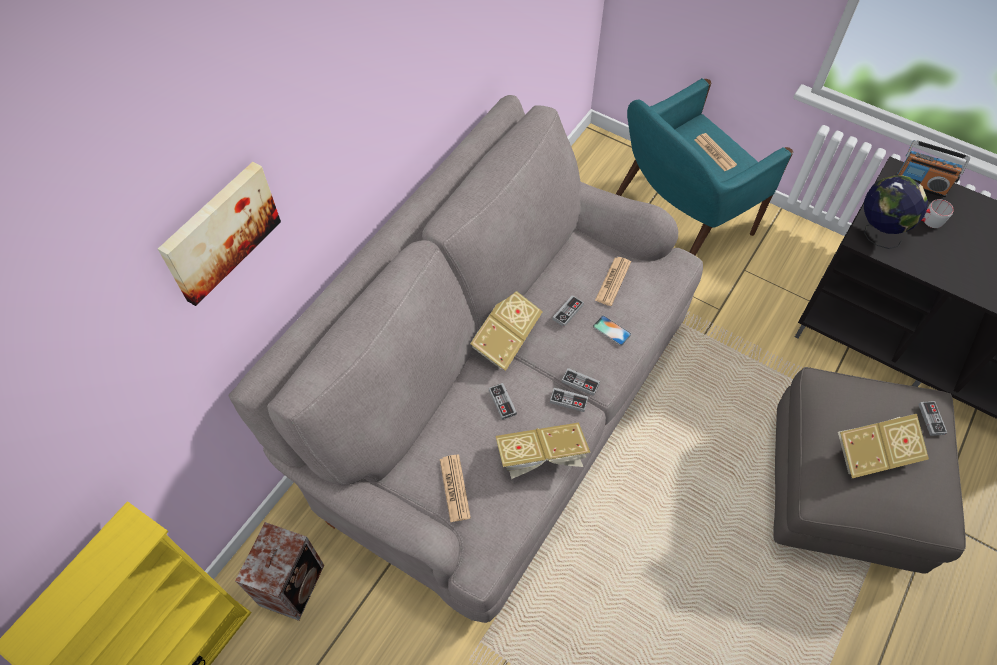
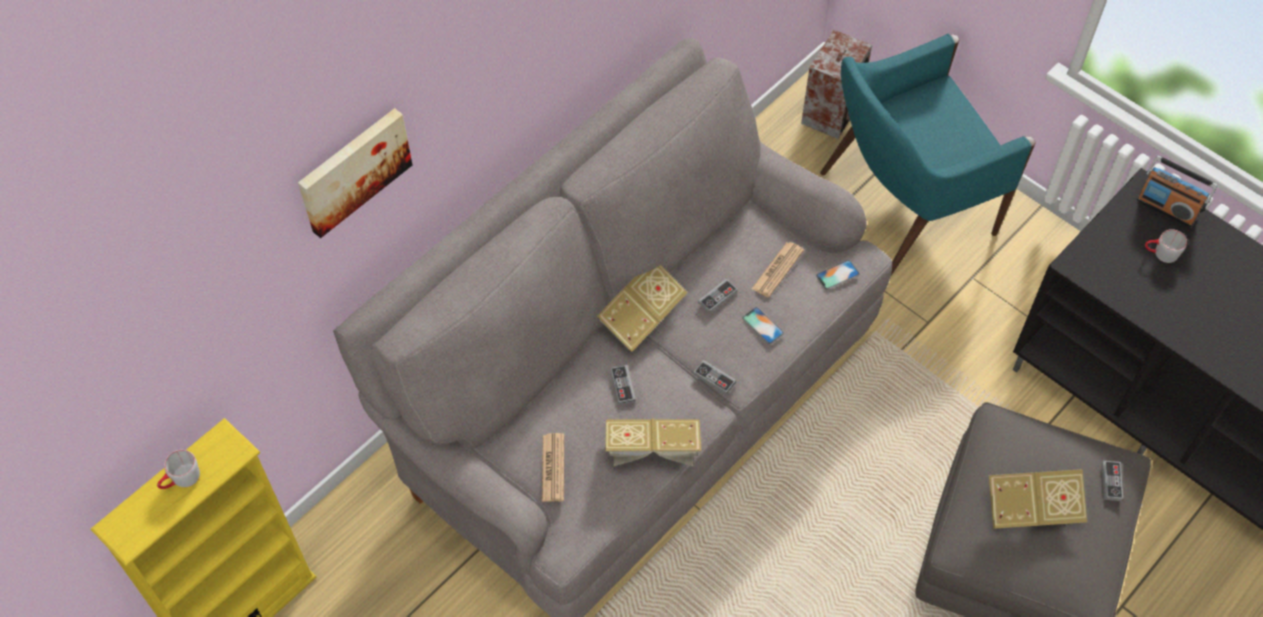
camera: 10 degrees right, 0 degrees up
(87, 576) = (181, 480): none -> grey mug
(294, 583) = (367, 555): speaker -> speaker (832, 111)
(568, 401) = (696, 396): game controller -> none
(663, 278) = (837, 275): none -> phone
(715, 152) = (949, 128): newspaper -> none
(877, 233) = (1095, 258): globe -> none

